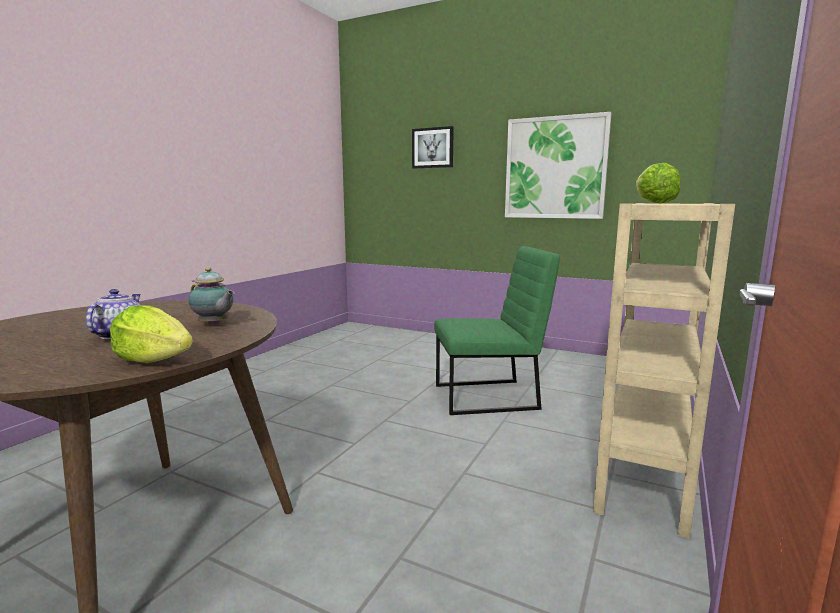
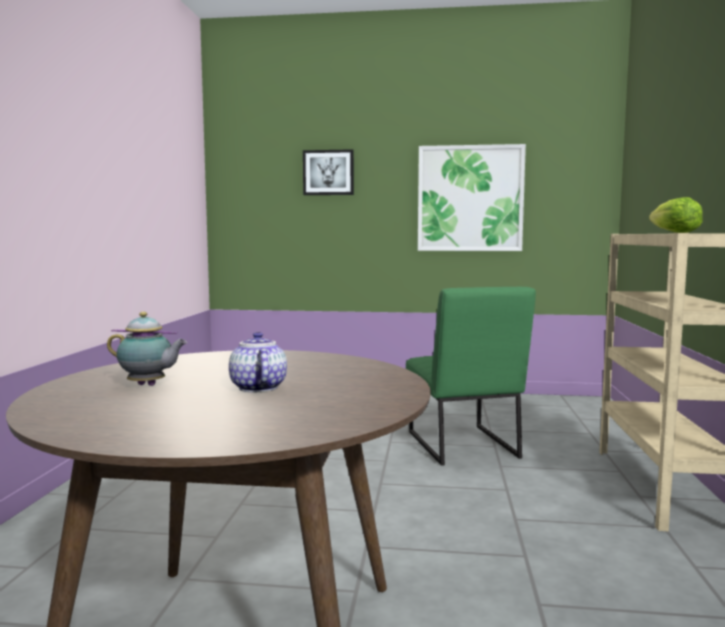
camera: 20 degrees left, 5 degrees down
(154, 361) = (381, 404): lettuce -> none
(214, 325) = (333, 370): teapot -> teapot (148, 385)
(489, 397) = (462, 446): green chair -> green chair turned 105 degrees clockwise

